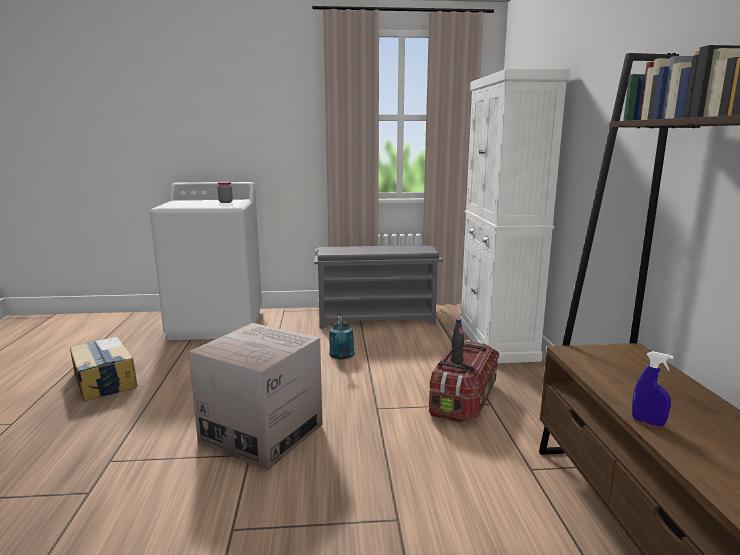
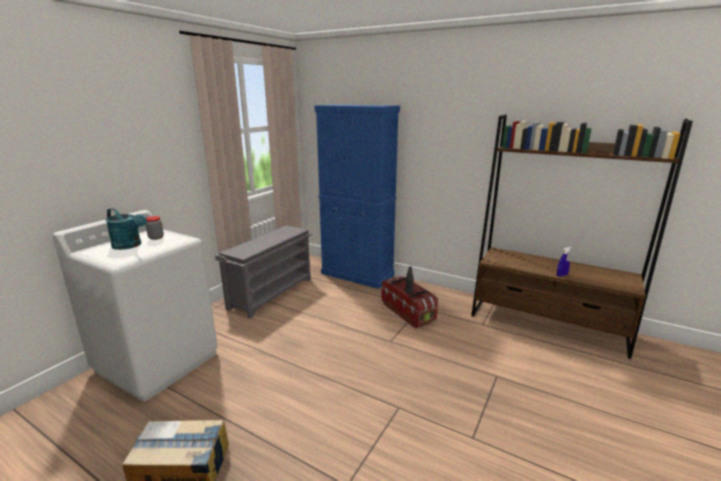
camera: 55 degrees left, 5 degrees up
(262, 433) = (378, 394): cardboard box -> none
(342, 356) = (308, 327): turquoise watering can -> turquoise watering can (130, 246)
(496, 341) = (357, 274): white cabinet -> blue cabinet

